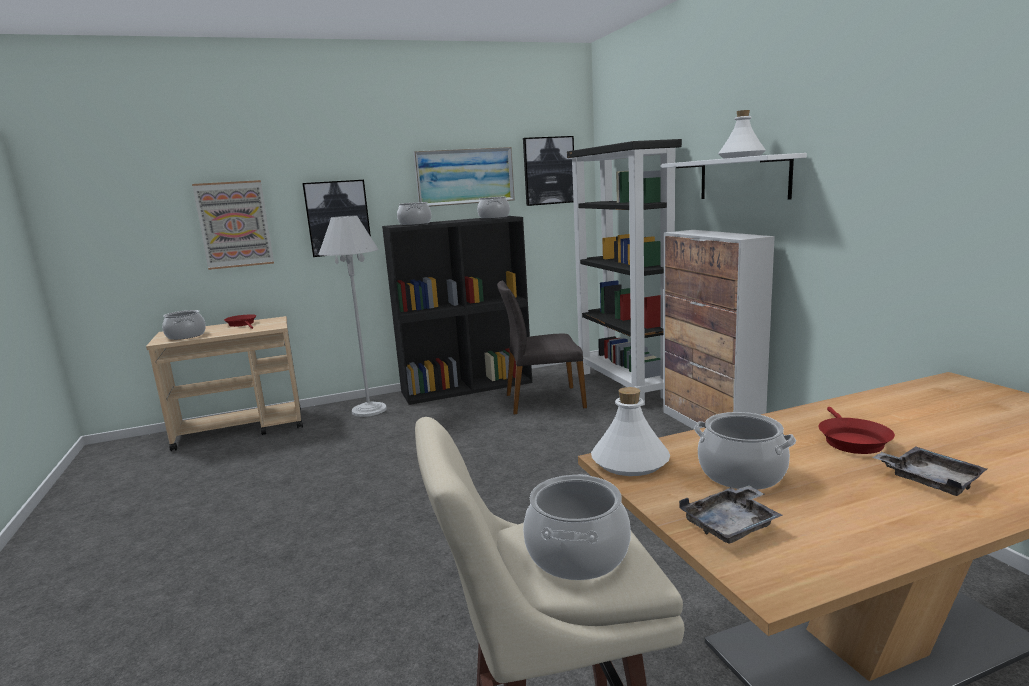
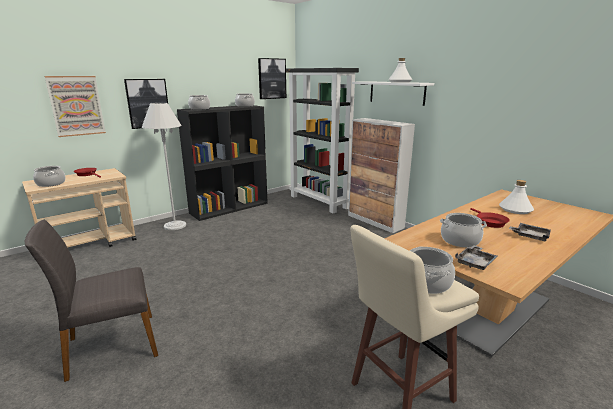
camera: 20 degrees left, 5 degrees up
(465, 176) = (225, 80): picture -> none
(543, 400) = (280, 213): grey chair -> grey chair (111, 346)
(630, 461) = (408, 240): white bottle -> white bottle (515, 209)

